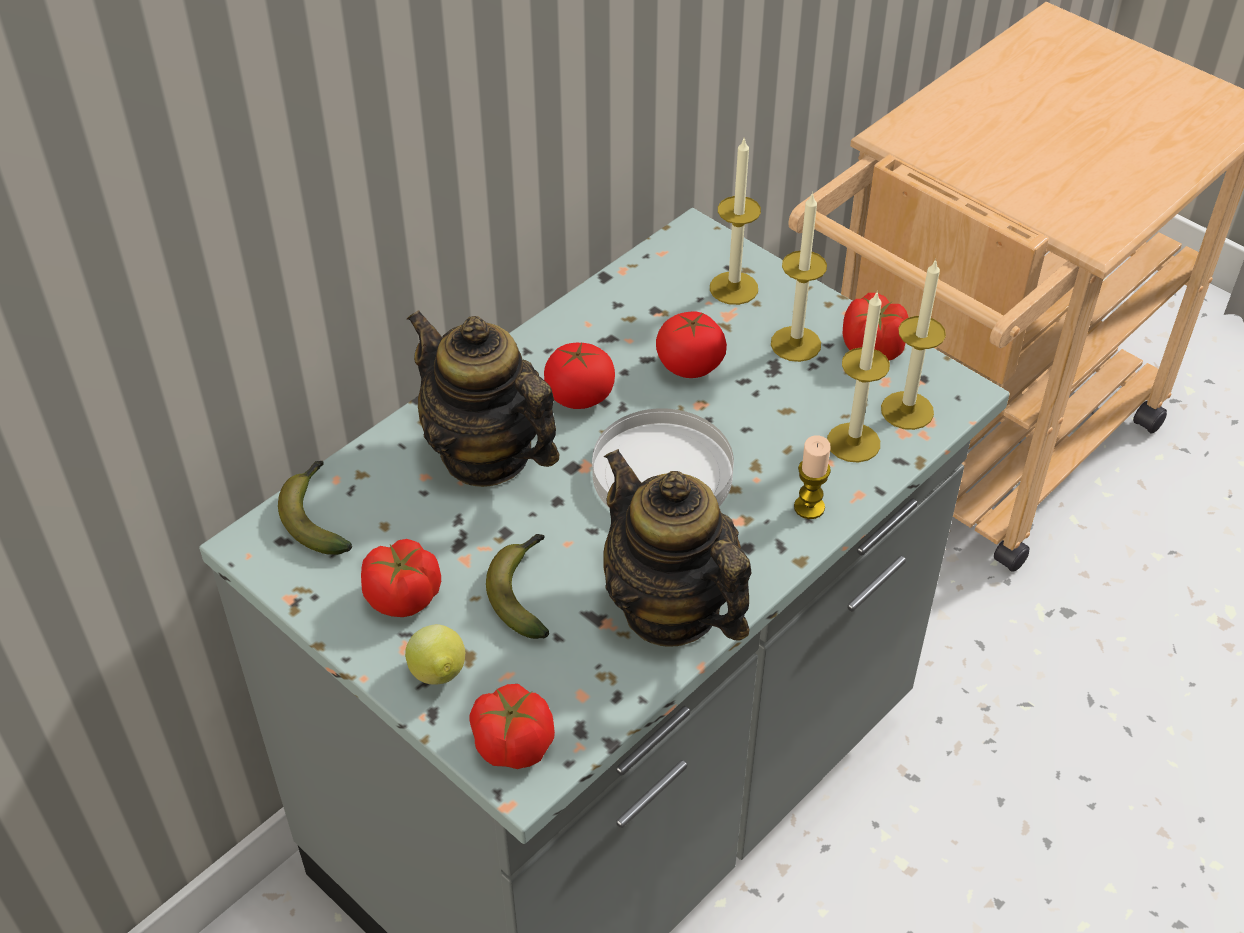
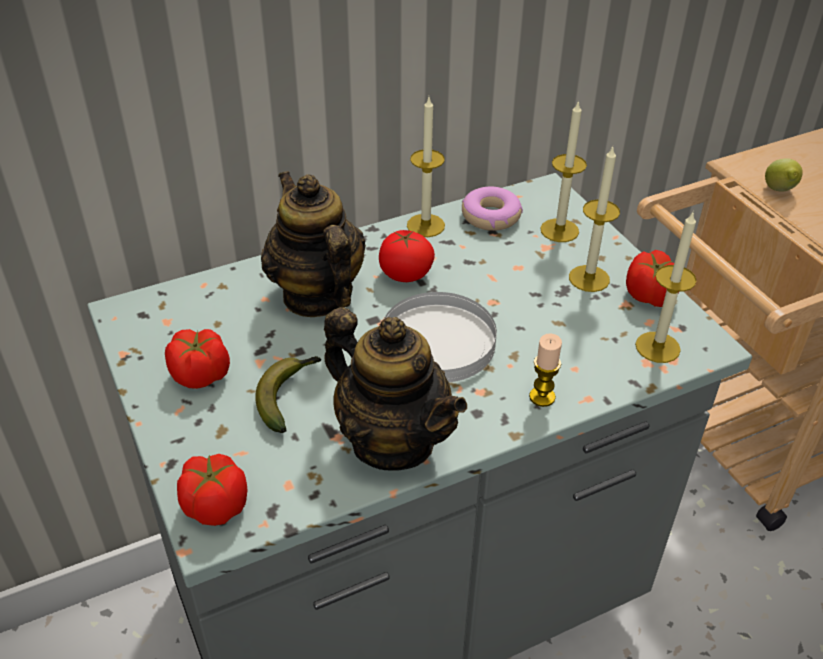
camera: 20 degrees right, 5 degrees down
(316, 516) = (175, 304): banana -> none
(439, 676) = (191, 438): lemon -> lemon (779, 191)
(643, 290) = (491, 216): none -> donut
(670, 608) = (392, 440): teapot -> teapot turned 150 degrees clockwise
(689, 365) = (499, 273): tomato -> none
(853, 442) = (601, 359): candle -> candle (425, 225)

